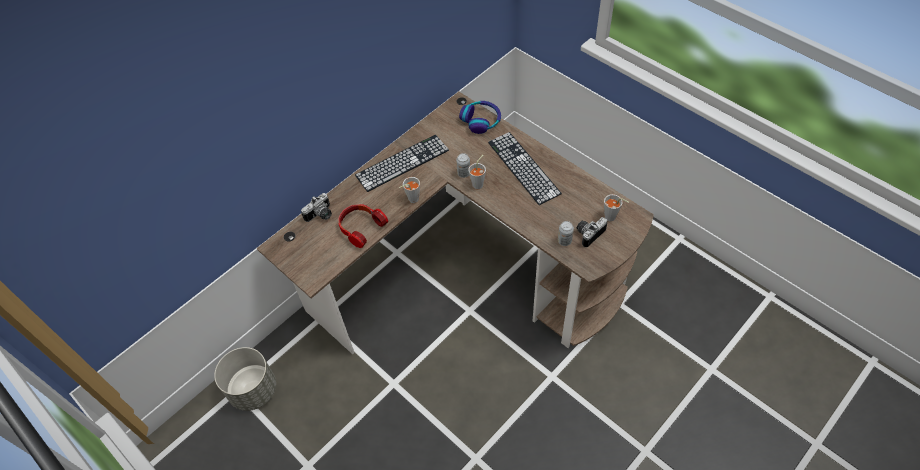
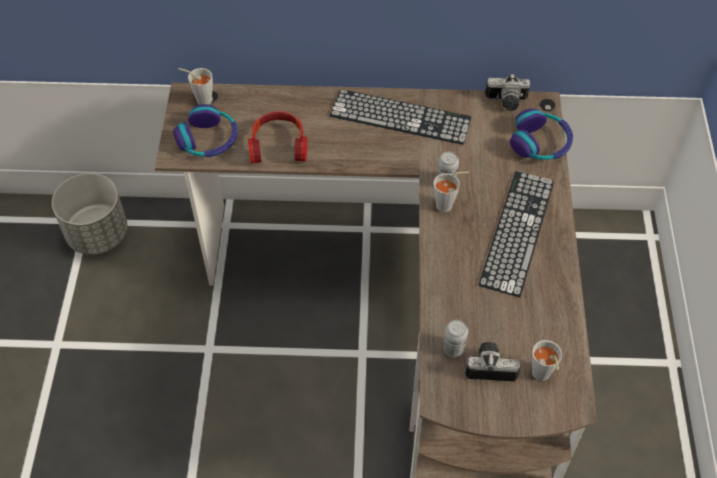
camera: 45 degrees right, 0 degrees up
(320, 257) = (208, 140): none -> headphones
(321, 215) = (260, 101): camera -> camera (506, 102)
(411, 200) = (359, 161): grey cup -> grey cup (201, 99)

